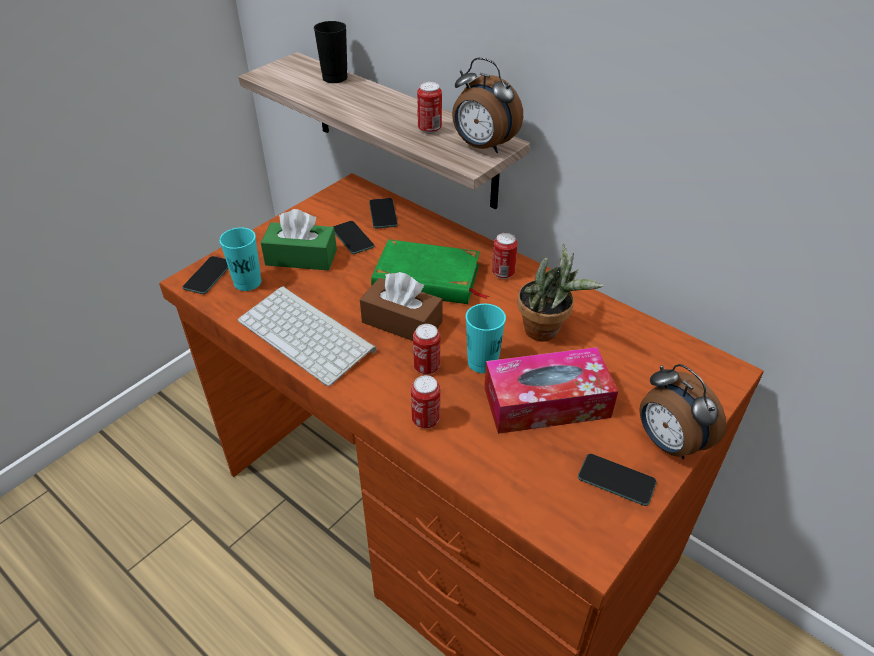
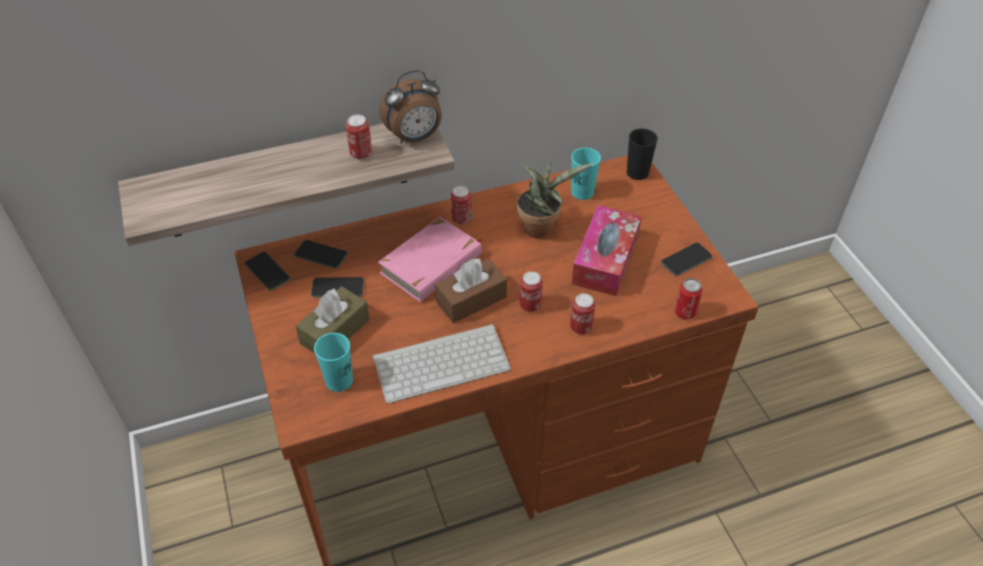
camera: 60 degrees left, 5 degrees up
(208, 276) = (304, 406): phone -> phone (267, 271)
(301, 257) = (335, 331): green tissue box -> brown tissue box
(335, 78) = (208, 174): black cup -> black cup (637, 173)
(427, 279) = (432, 264): green book -> pink book
(482, 362) = (547, 274): turquoise cup -> turquoise cup (582, 192)
(524, 511) = (685, 312): none -> can
(668, 443) = (673, 223): alarm clock -> none

